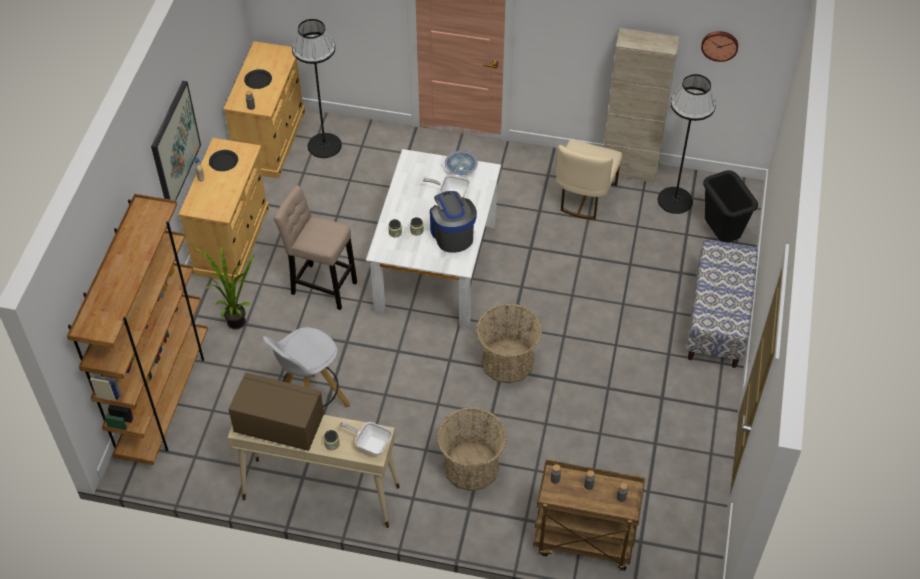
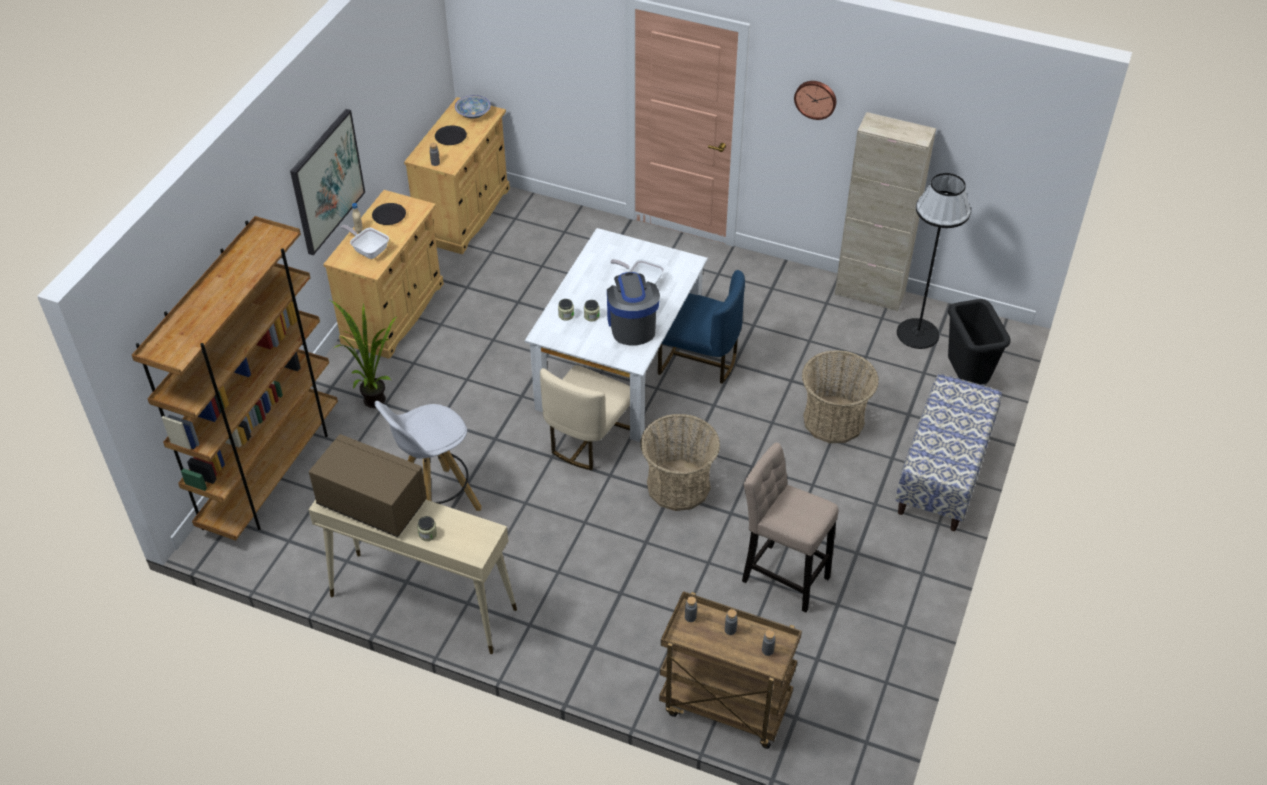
camera: 10 degrees right, 5 degrees down
(321, 286) = (481, 374): beige stool -> beige stool (782, 575)
(324, 145) = (522, 226): black floor lamp -> none
(370, 444) = (473, 540): frying pan -> frying pan (368, 250)
(461, 168) = (659, 256): bowl -> bowl (473, 113)
(471, 466) = (607, 598): basket -> basket (833, 420)
(501, 249) = (699, 361): none -> blue chair
(584, 196) = (810, 316): beige chair -> beige chair (588, 439)
(719, 45) = (984, 143): wall clock -> wall clock (816, 98)

